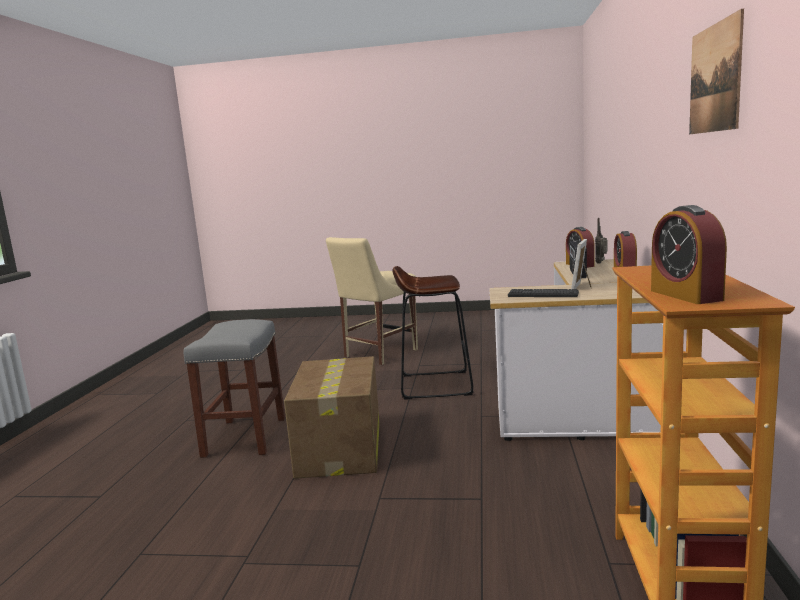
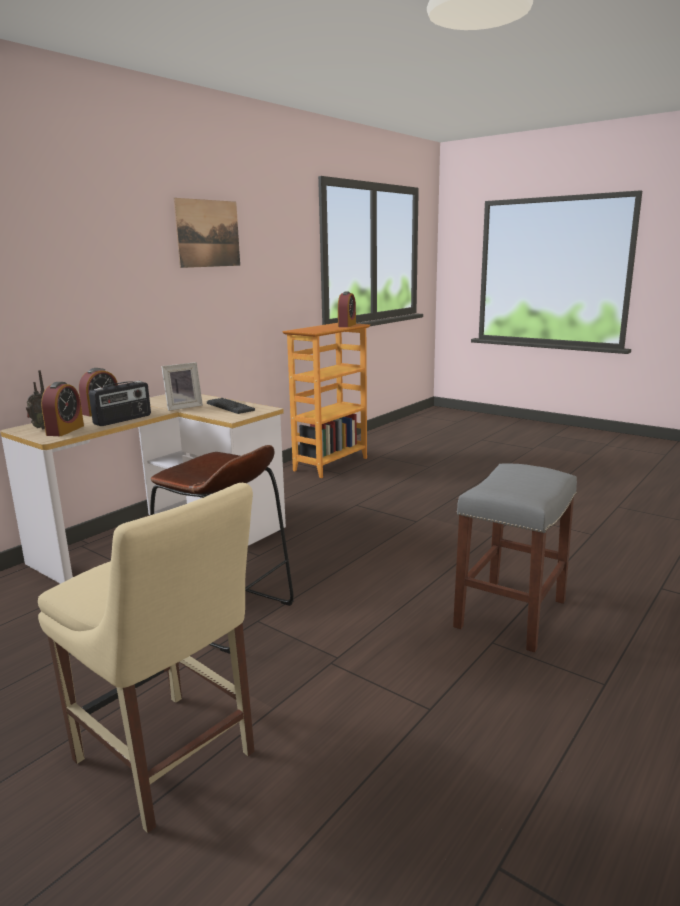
camera: 150 degrees left, 5 degrees up
(340, 449) = (416, 564): cardboard box -> none
(378, 354) = (168, 761): beige chair -> beige chair turned 60 degrees clockwise

